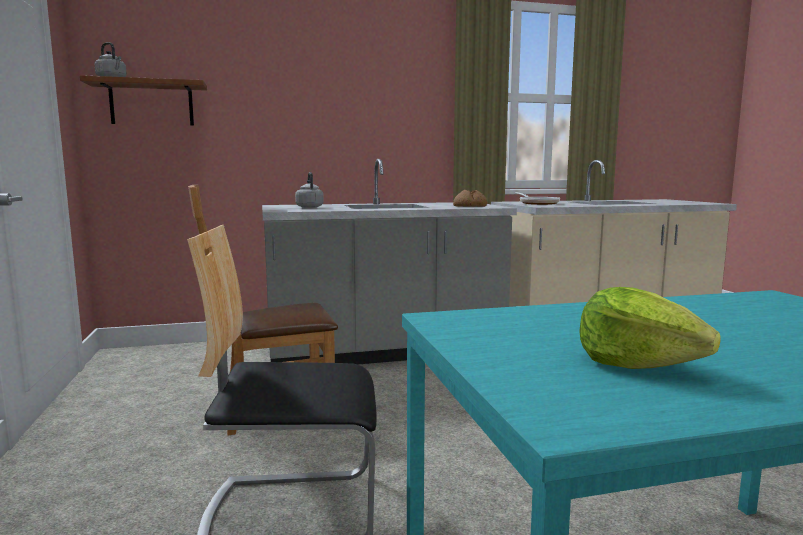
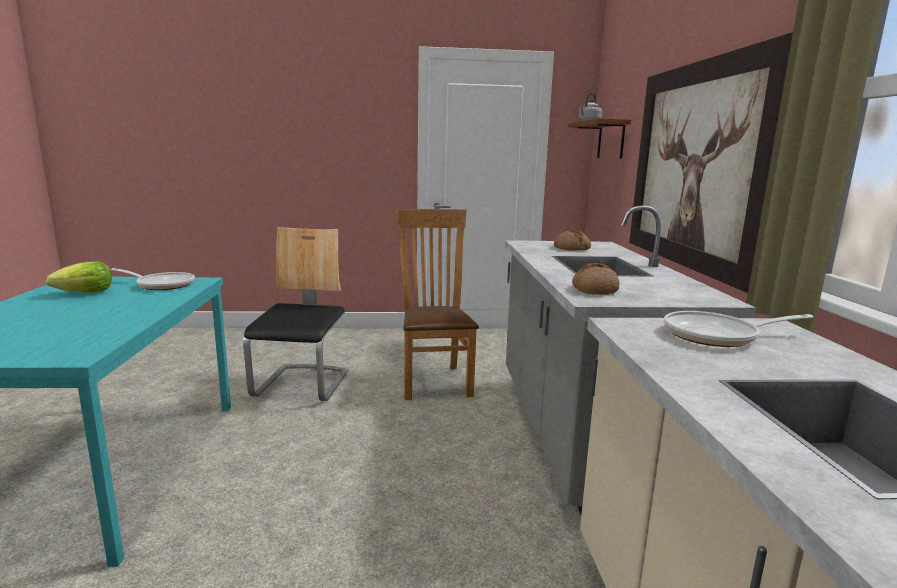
camera: 100 degrees right, 5 degrees up
(309, 207) = (571, 248): grey kettle -> bread
(346, 131) = (695, 166): none -> picture
(502, 331) = (162, 285): none -> frying pan

